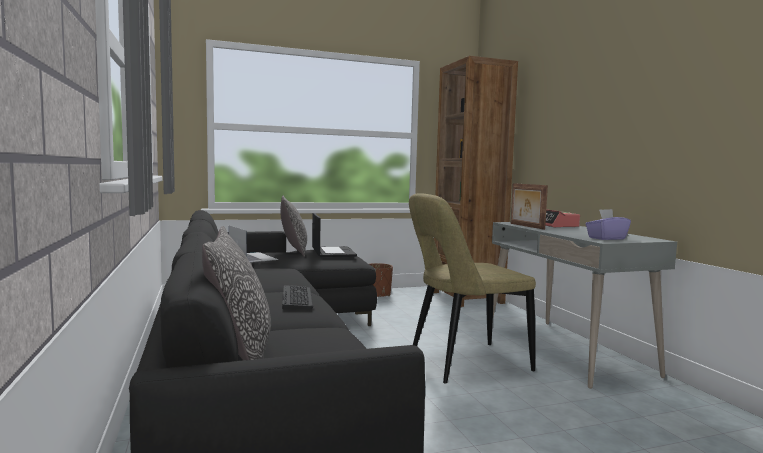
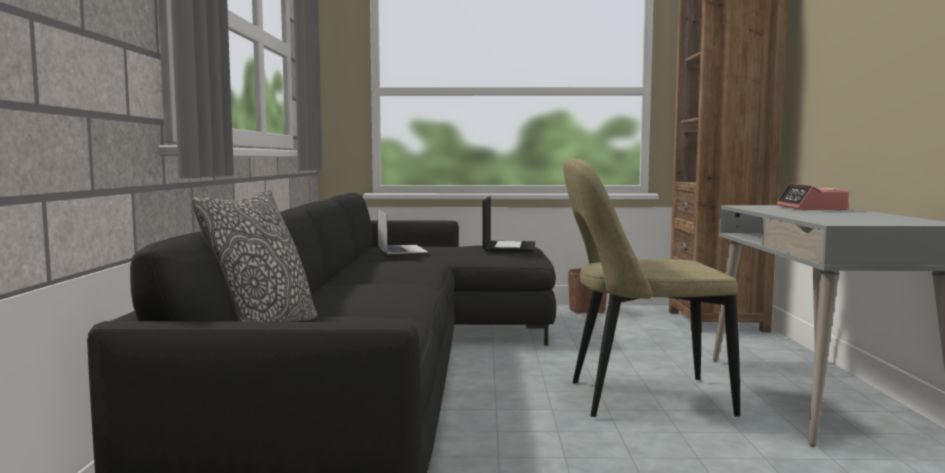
camera: 20 degrees right, 0 degrees up
(293, 252) = (460, 246): pillow -> none
(297, 298) = (395, 288): keyboard -> none
(526, 226) = (758, 209): picture frame -> none
(606, 238) = (852, 221): purple tissue box -> none

